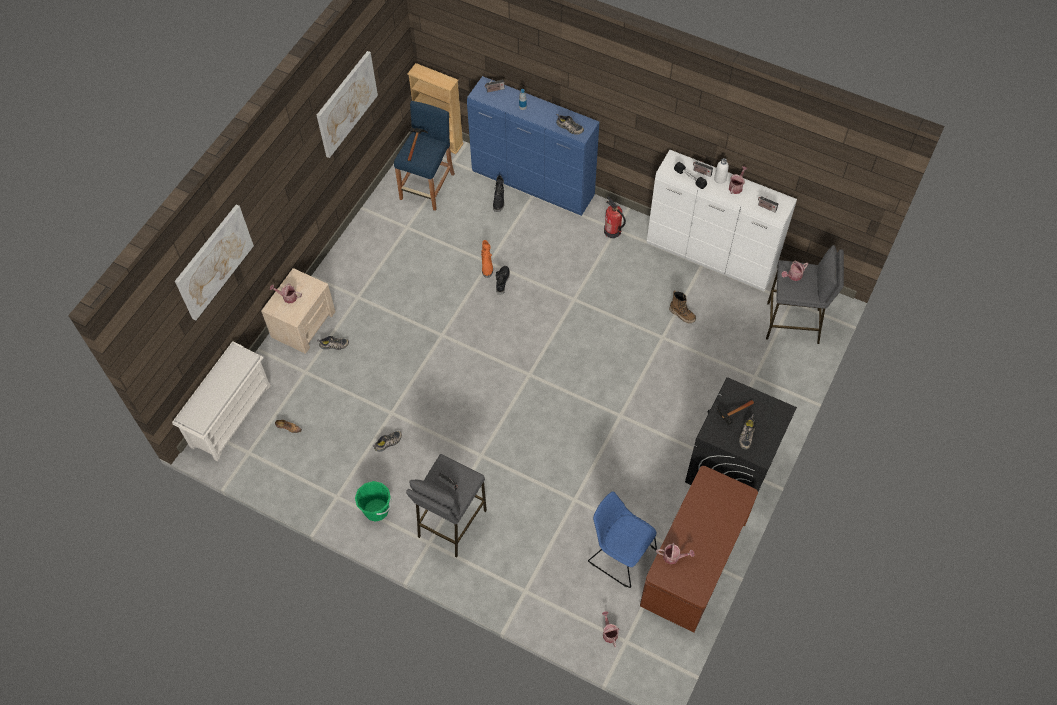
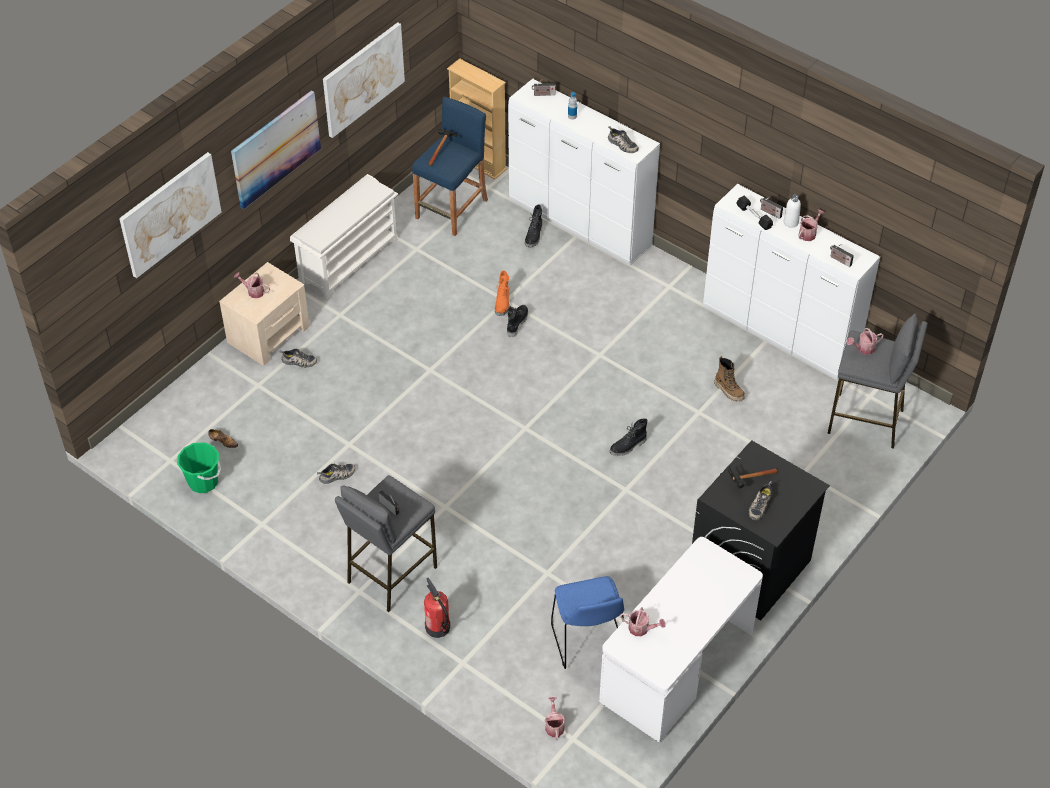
camera: 10 degrees right, 10 degrees down
(231, 415) = (159, 417): white shoe rack -> white shoe rack (349, 259)
(287, 181) = (275, 148): none -> picture
(376, 510) = (305, 545): green bucket -> green bucket (203, 482)
(533, 184) = (579, 224): blue dresser -> white dresser
(612, 231) = (664, 288): fire extinguisher -> fire extinguisher (437, 627)
(614, 377) = (628, 447): none -> black boot
(620, 554) = (589, 641): blue chair -> blue chair turned 150 degrees counterclockwise
(693, 565) = (677, 669): brown desk -> white desk

